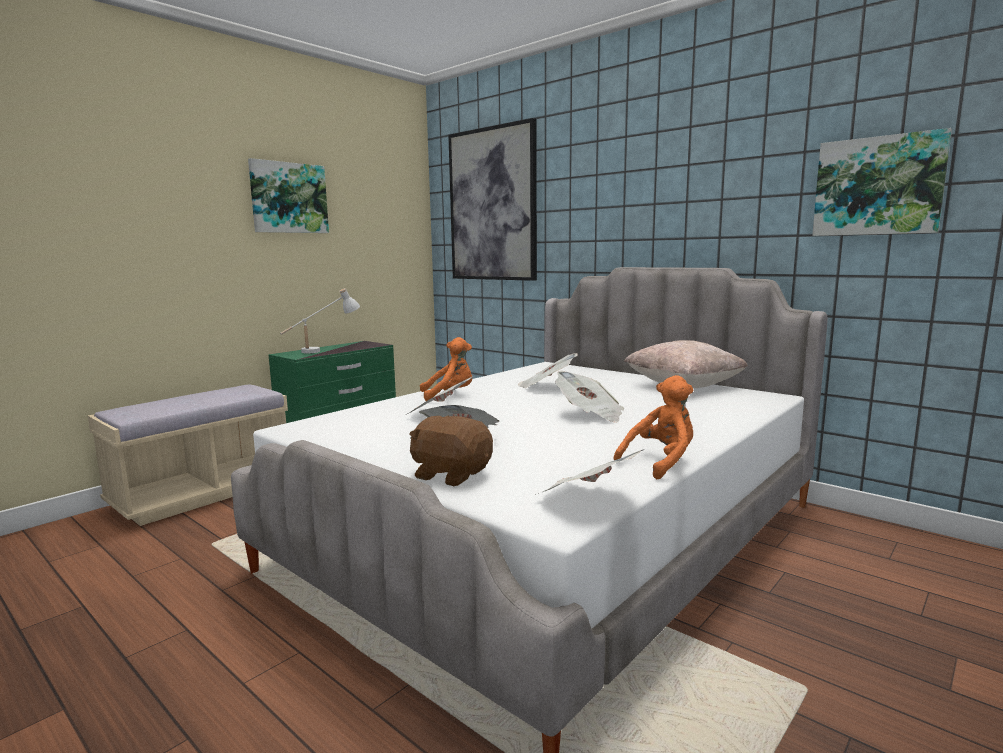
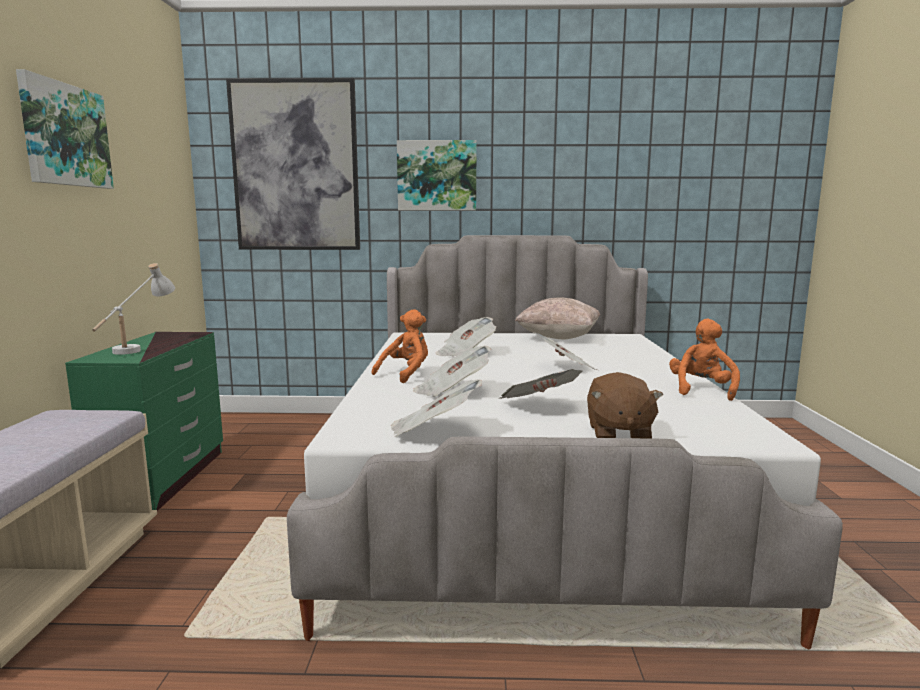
camera: 40 degrees left, 0 degrees up
(451, 474) = (618, 433): brown plush toy -> brown plush toy turned 75 degrees counterclockwise
(587, 500) = (741, 423): newspaper -> newspaper (433, 432)
(878, 186) = (670, 175): picture -> picture (437, 176)

